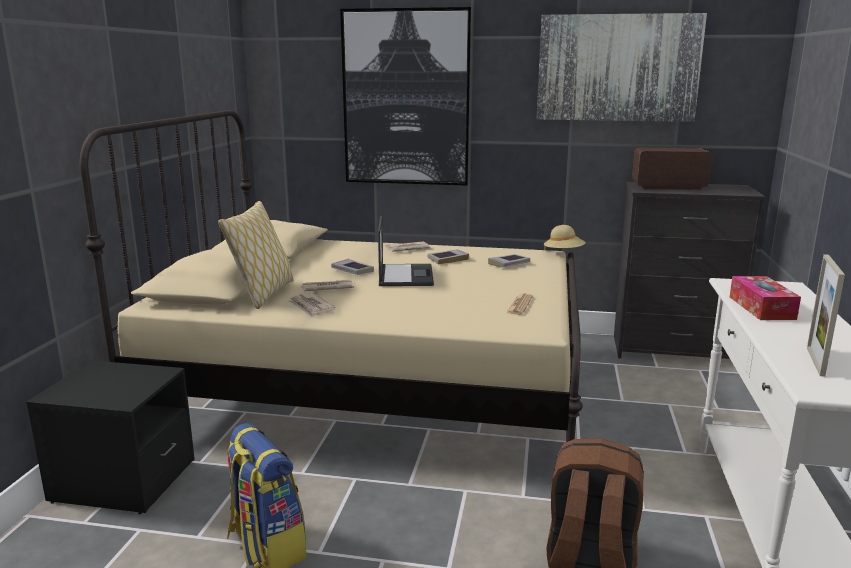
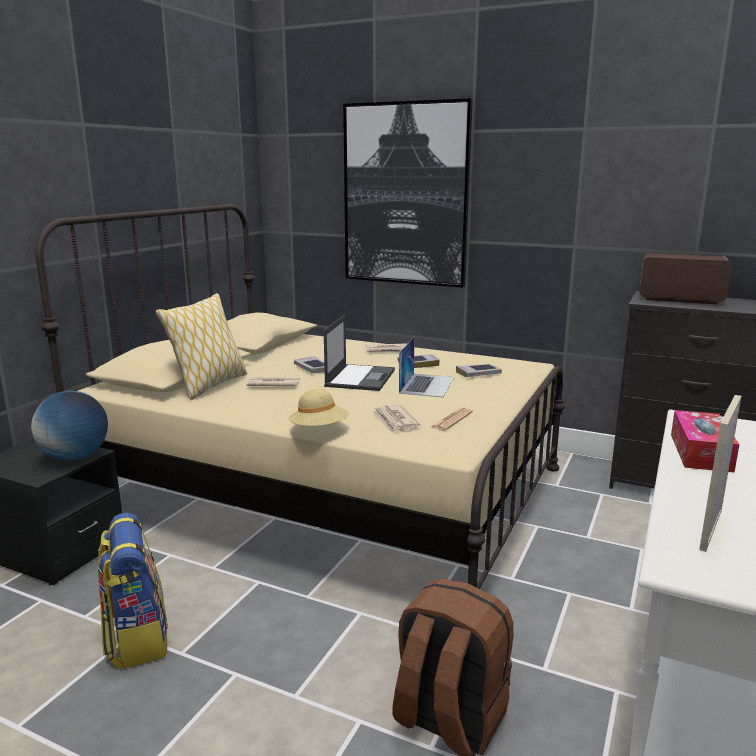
camera: 15 degrees right, 0 degrees up
(147, 378) = (75, 457): none -> globe
(311, 307) = (241, 403): newspaper -> newspaper (395, 421)
(472, 277) = (427, 385): none -> laptop
(563, 253) = (548, 367): beige hat -> beige hat (319, 430)
(617, 68) = (630, 163): picture -> none

